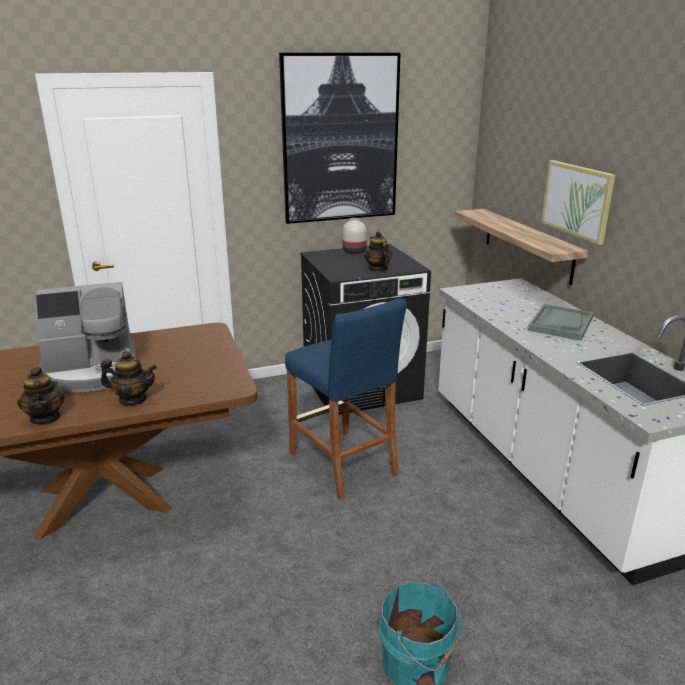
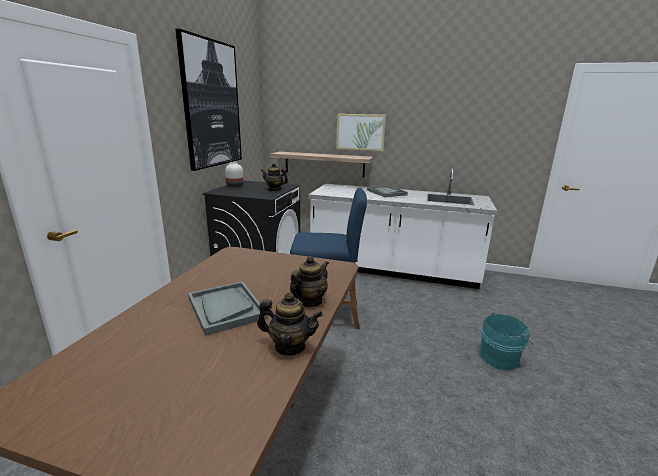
camera: 55 degrees left, 5 degrees down
(91, 371) = (226, 308): coffee machine -> grey tray

